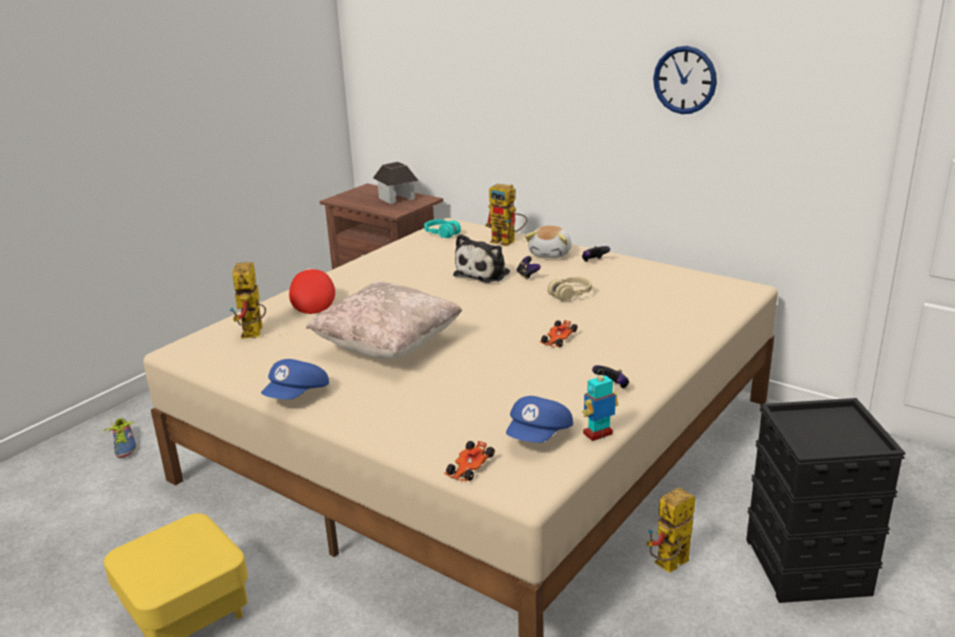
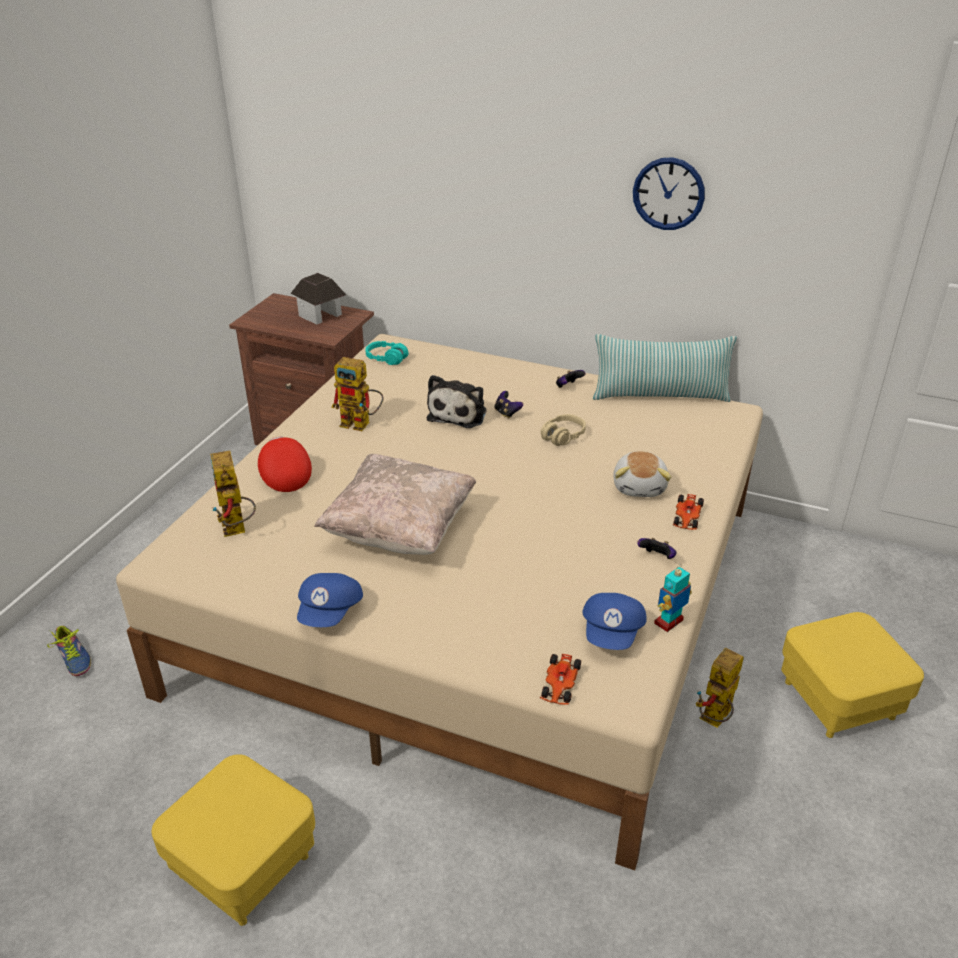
camera: 15 degrees left, 10 degrees up
(508, 242) = (465, 365): toy robot -> toy robot (361, 424)
(551, 254) = (518, 379): plush toy -> plush toy (640, 486)
(558, 339) = (576, 499): toy car -> toy car (687, 517)
(678, 273) = (660, 395): none -> pillow
(808, 567) = (838, 700): black storage box -> yellow ottoman

